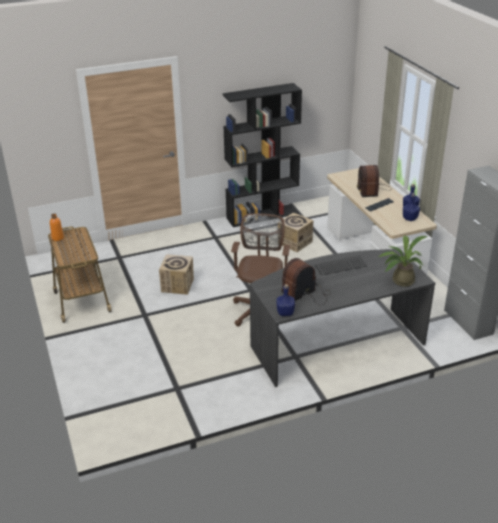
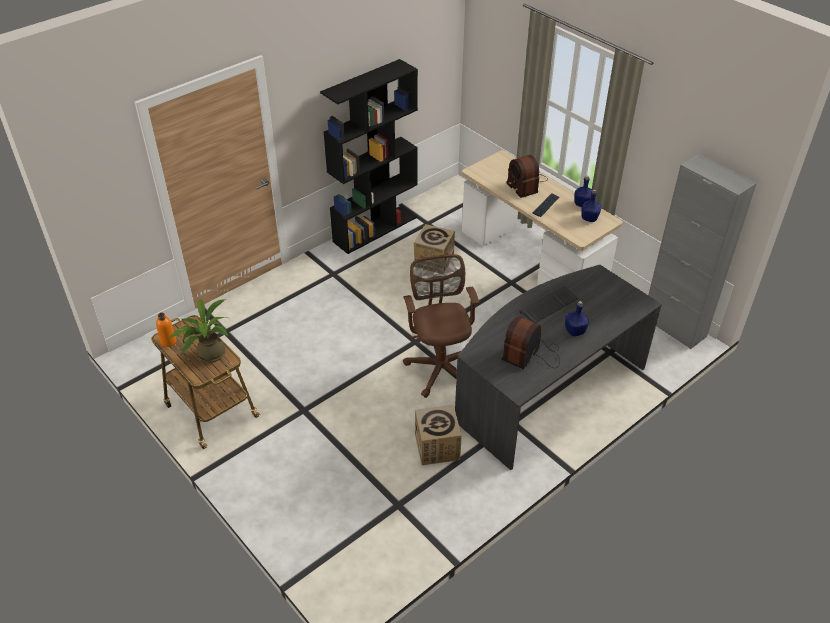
camera: 20 degrees left, 10 degrees up
(177, 285) = (322, 356): cardboard box -> cardboard box (437, 447)
(285, 313) = (522, 389): blue bottle -> blue bottle (575, 331)
(400, 281) = (624, 310): potted plant -> potted plant (208, 354)

